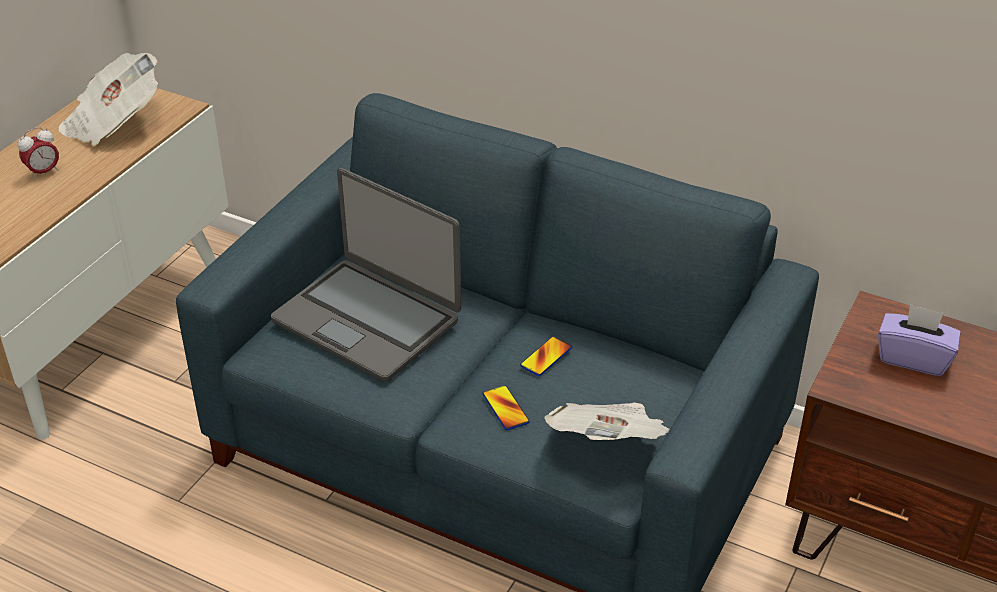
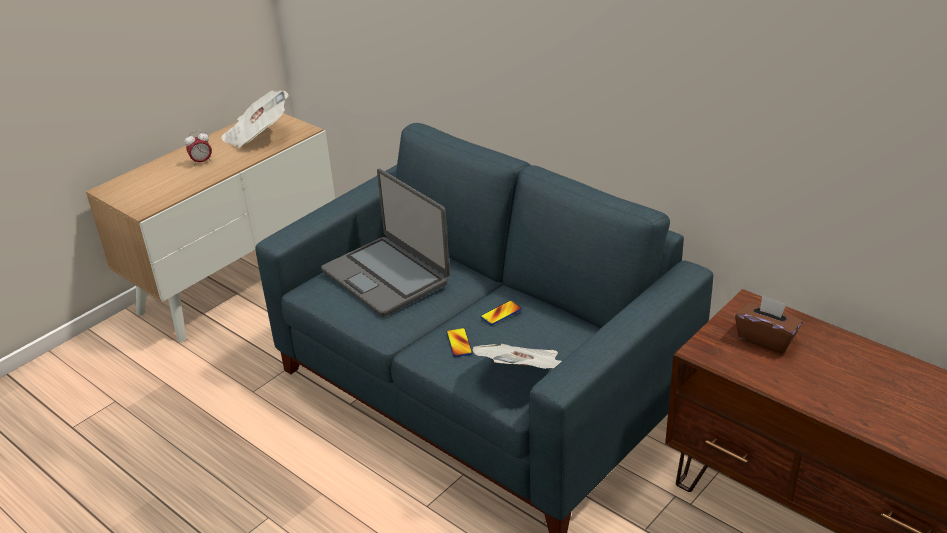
camera: 15 degrees right, 5 degrees down
(913, 358) = (766, 338): purple tissue box -> brown tissue box

